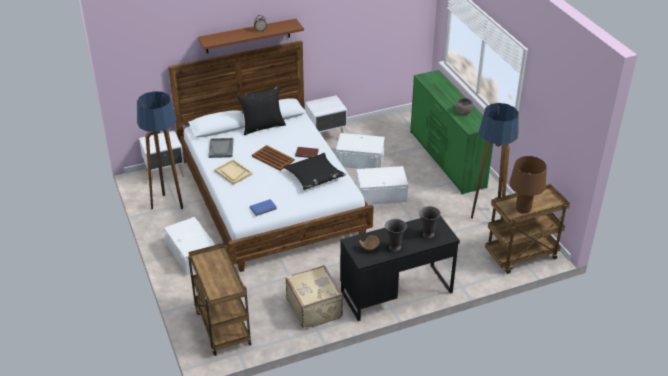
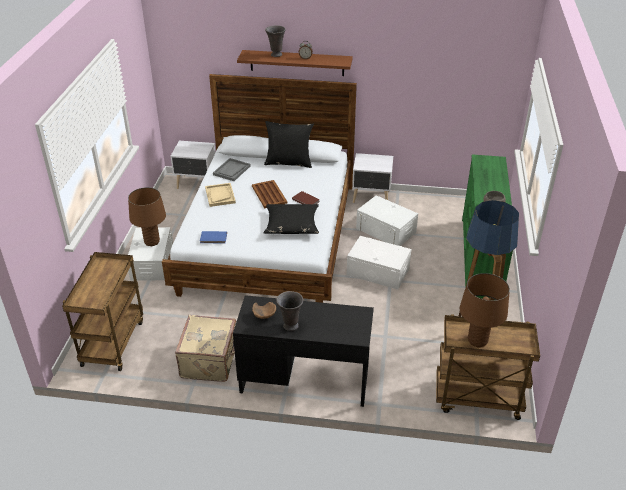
camera: 30 degrees right, 0 degrees up
(169, 204) = (174, 211): floor lamp -> none
(191, 234) = (152, 242): none -> brown table lamp
(427, 235) = (339, 326): grey vase -> grey vase (276, 55)

